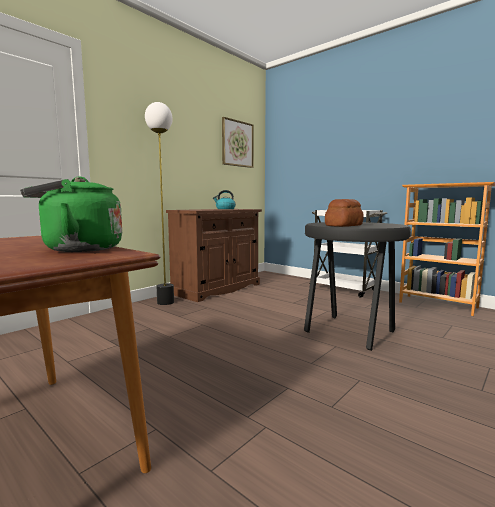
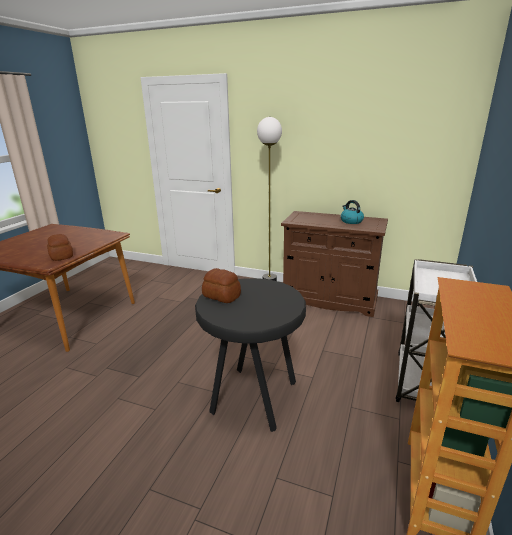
camera: 70 degrees right, 15 degrees up
(78, 249) = (62, 255): green kettle -> bread
(237, 143) = (413, 135): picture -> none

